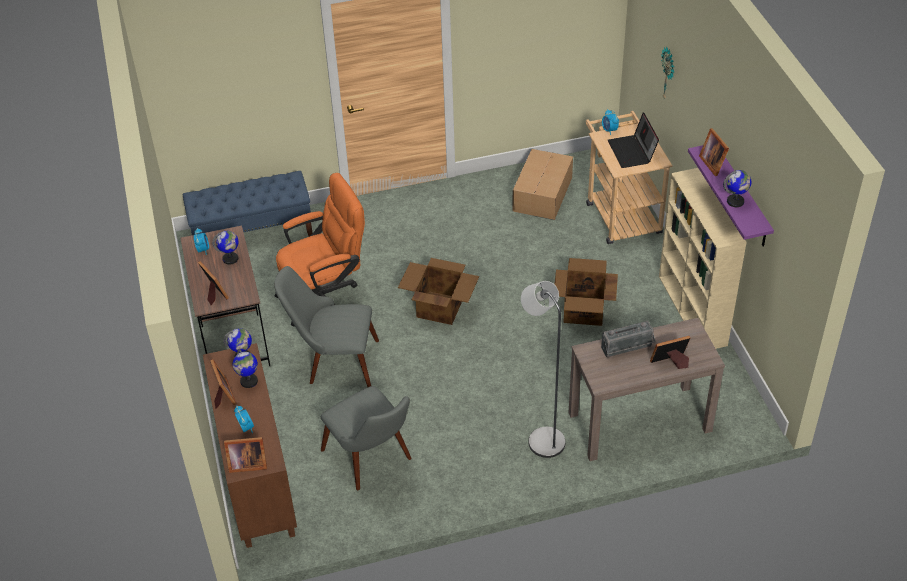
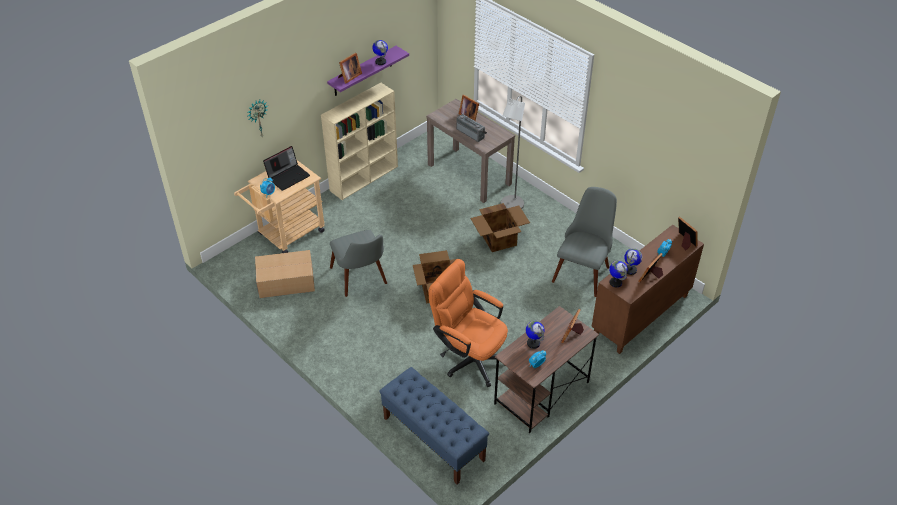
camera: 120 degrees left, 0 degrees up
(333, 361) = (524, 323): grey chair -> grey chair (361, 280)
(583, 311) = (395, 223): cardboard box -> cardboard box (499, 239)

